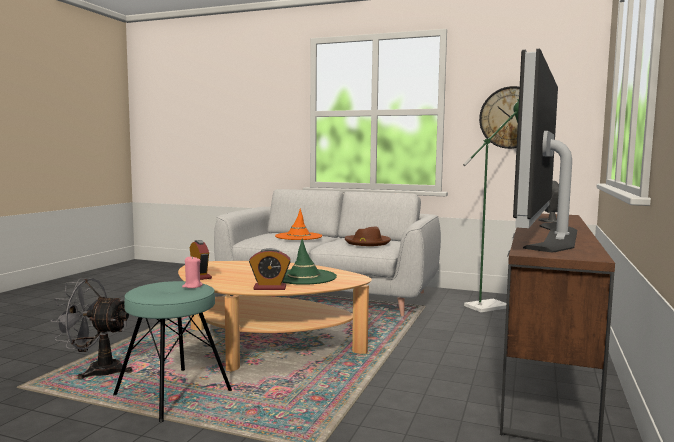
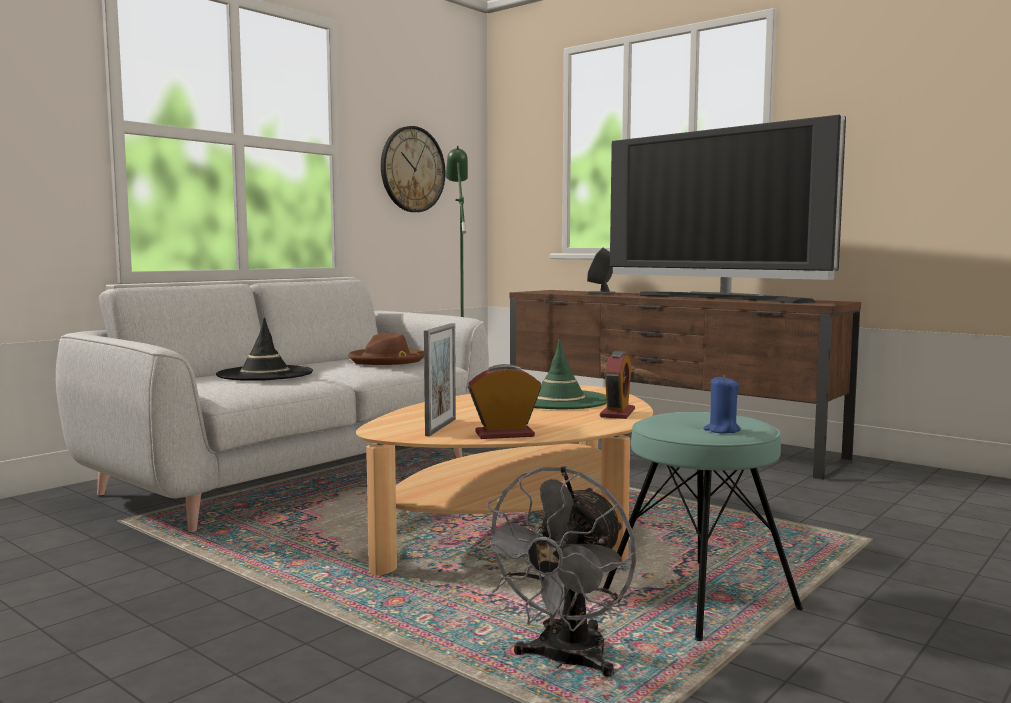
camera: 70 degrees left, 0 degrees up
(145, 291) = (721, 430): none -> blue candle
(192, 286) = (693, 415): pink candle -> none
(214, 268) = (441, 427): none -> picture frame
(298, 236) = (265, 374): orange hat -> black hat

